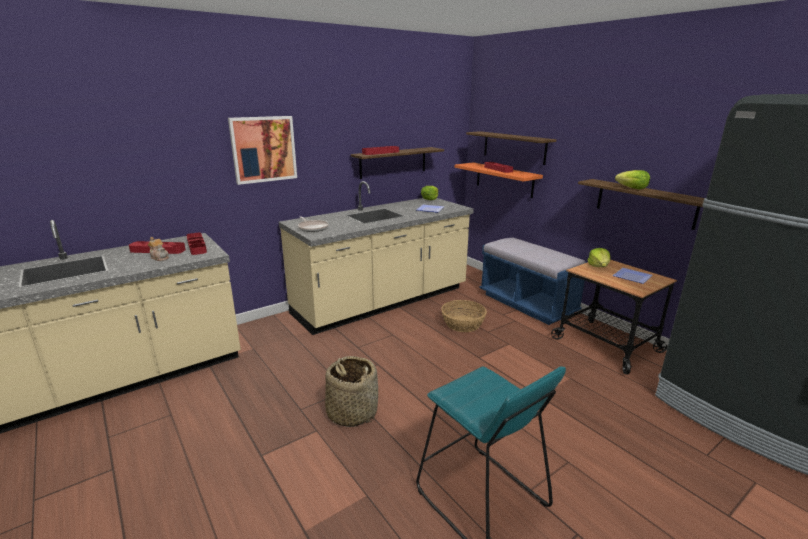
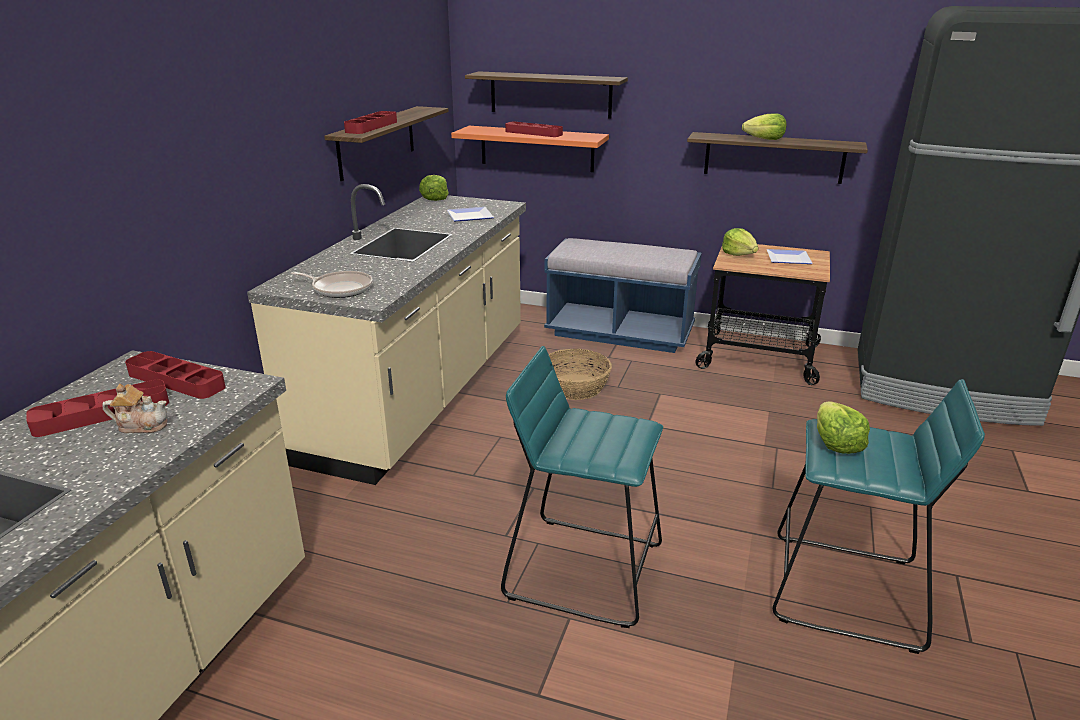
camera: 35 degrees left, 5 degrees up
(263, 149) = (202, 147): picture -> none
(352, 412) = (584, 569): basket -> turquoise stool
(471, 383) = (836, 443): none -> lettuce

